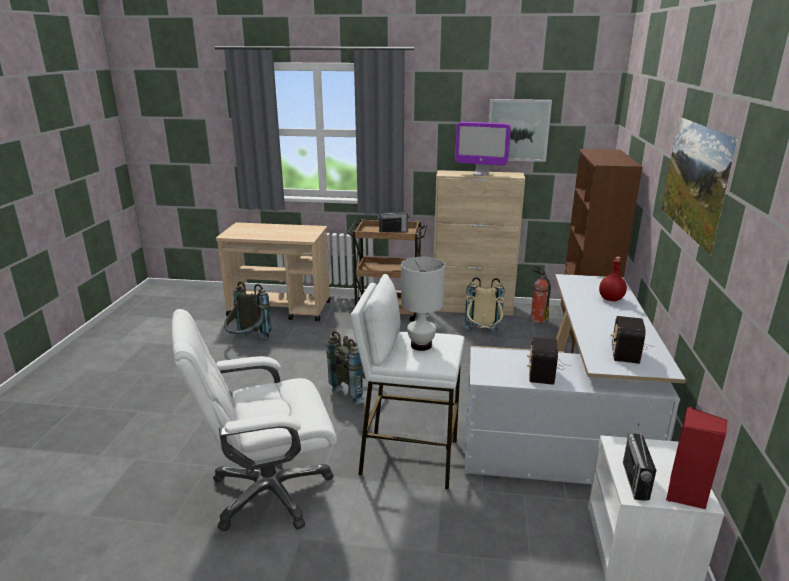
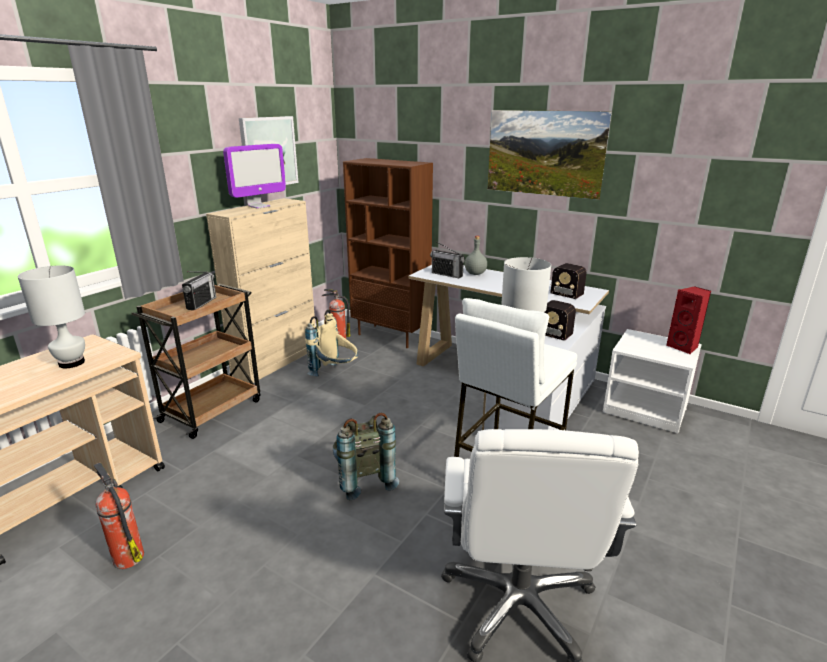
camera: 65 degrees left, 0 degrees up
(248, 342) = (128, 557): grey backpack -> fire extinguisher
(290, 234) = (72, 363): none -> white table lamp
(611, 299) = (475, 273): red bottle -> grey bottle
(635, 481) = (668, 356): radio -> radio (447, 274)

